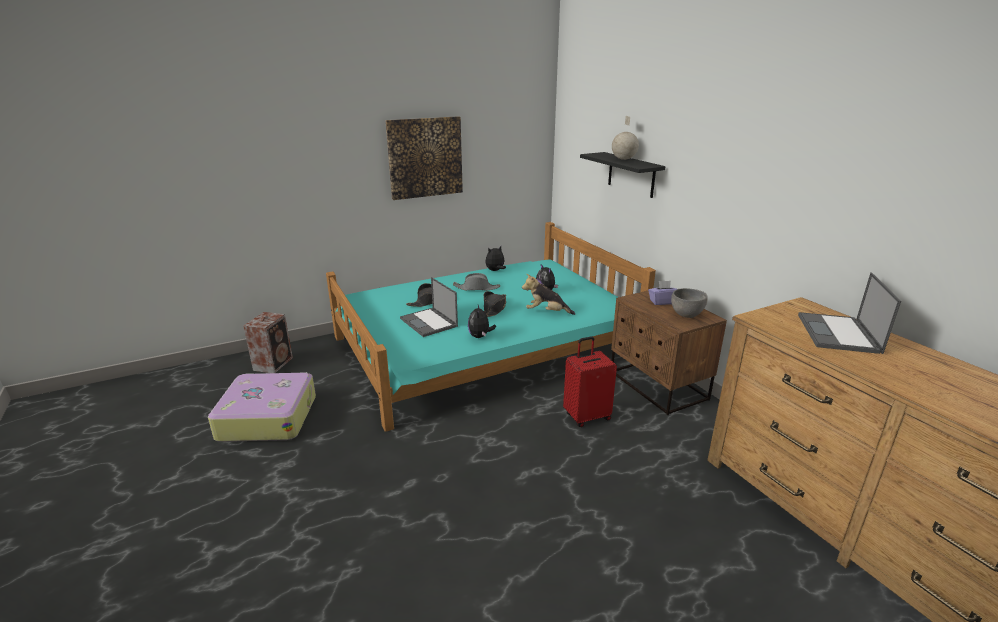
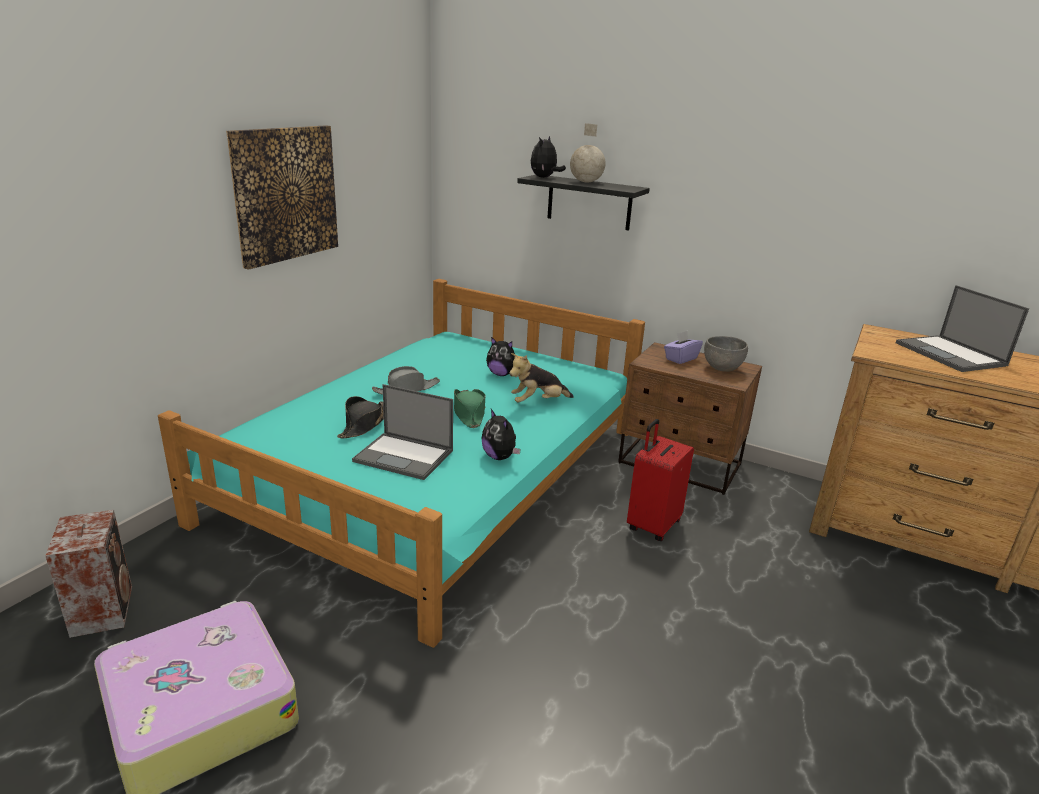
camera: 35 degrees left, 0 degrees up
(494, 309) = (469, 413): black hat -> green hat
(495, 270) = (400, 359): plush toy -> plush toy (544, 177)

